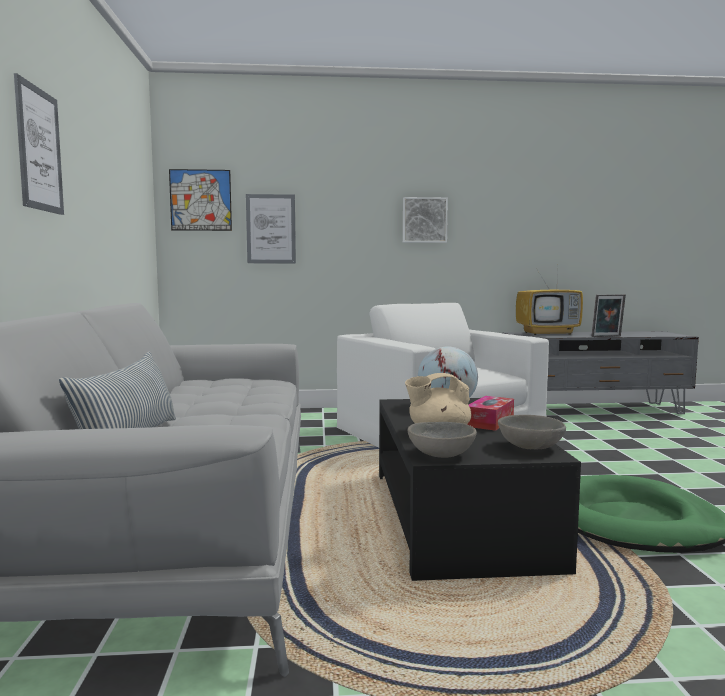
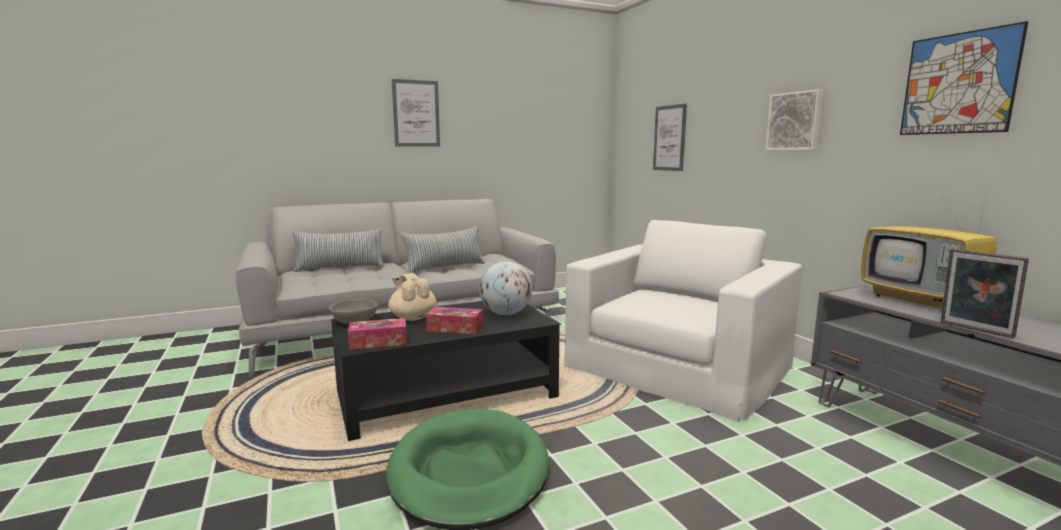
camera: 70 degrees right, 5 degrees up
(200, 200) = (633, 115): picture -> picture (958, 83)
(234, 399) = (445, 267): none -> pillow
(531, 447) = (378, 342): grey bowl -> tissue box

